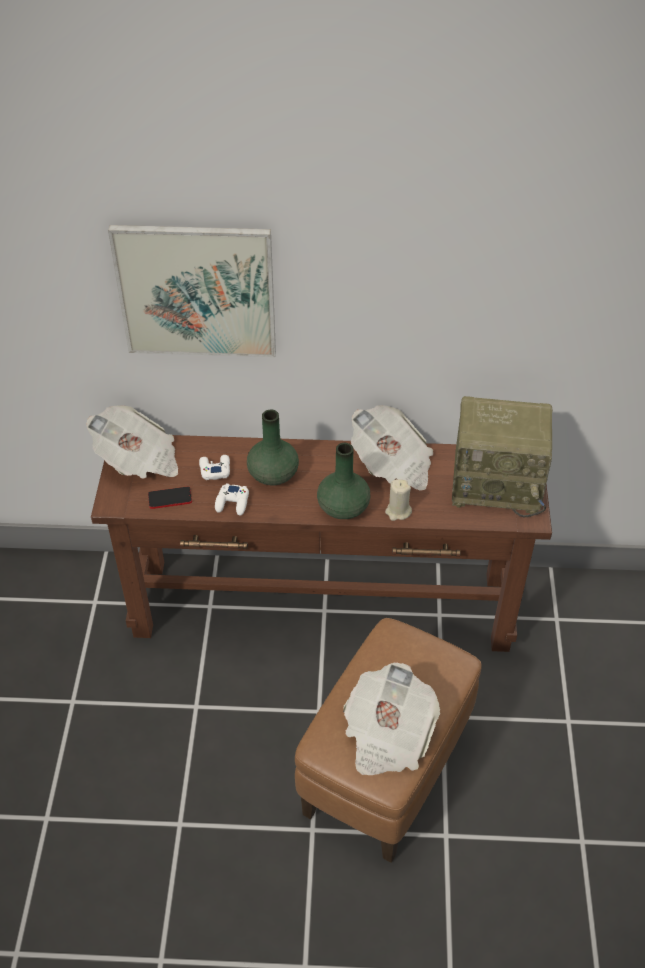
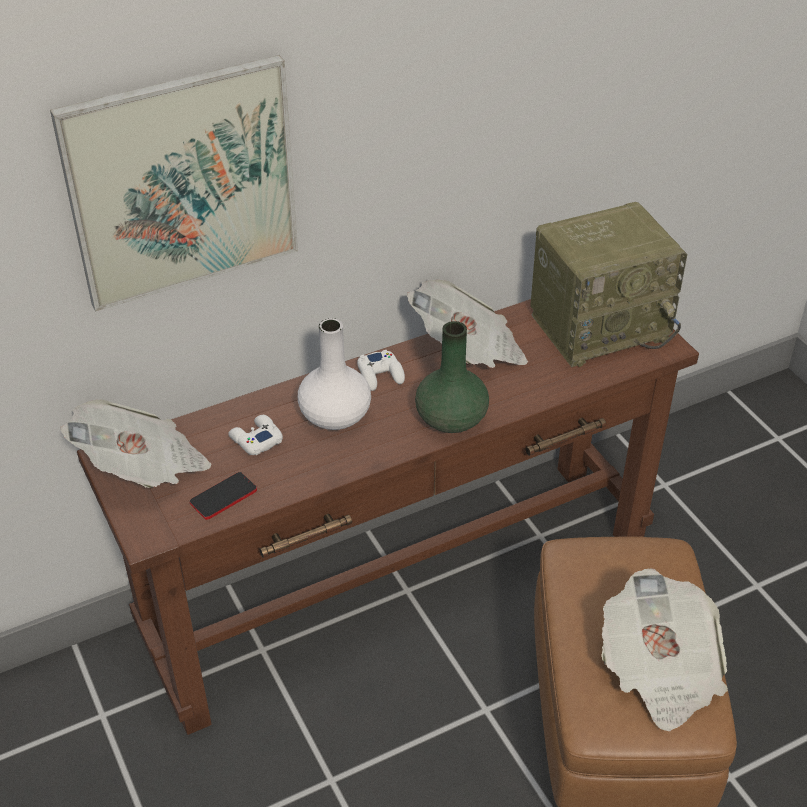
camera: 30 degrees left, 5 degrees down
(233, 503) = (311, 468): white game controller -> white game controller (380, 375)
(273, 475) = (335, 417): green vase -> white vase
(398, 511) = (517, 398): beige candle -> none

